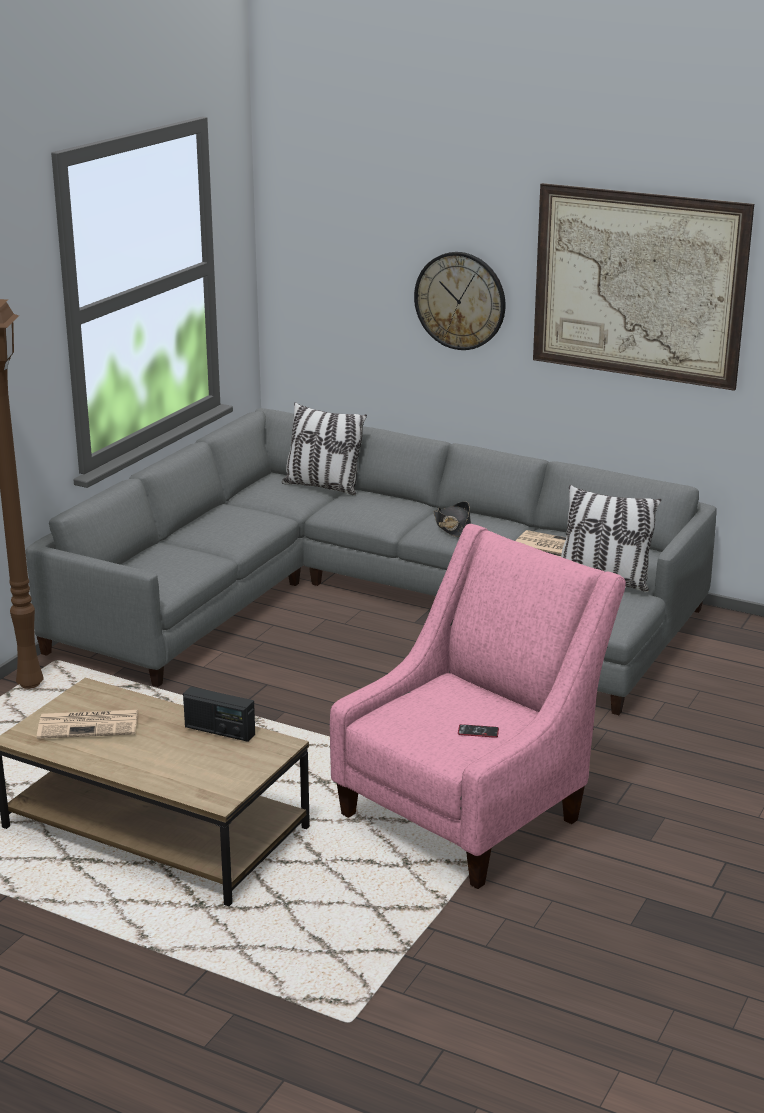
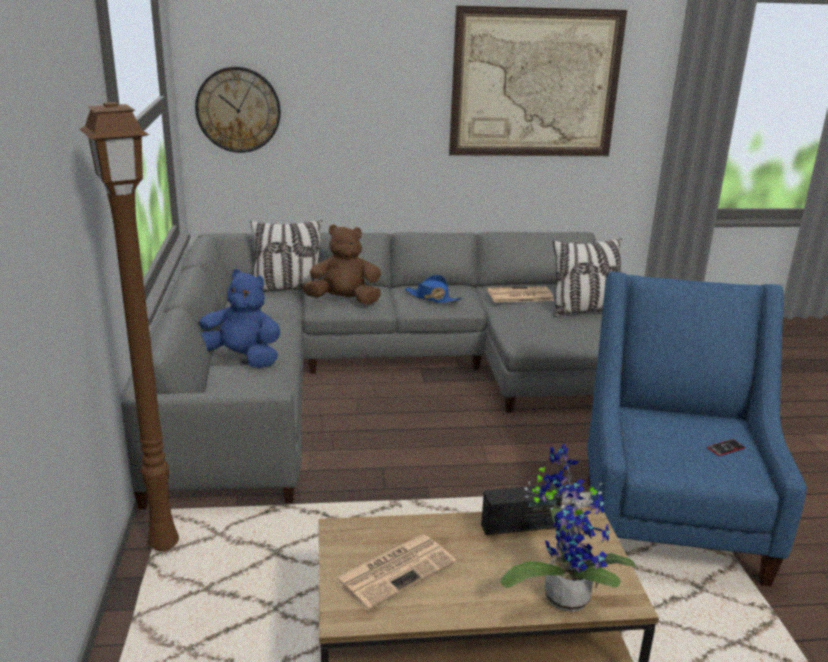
camera: 35 degrees left, 0 degrees up
(180, 779) = (562, 594): none -> potted plant
(191, 543) = (242, 358): none -> blue plush toy
(359, 510) = (344, 301): none -> brown plush toy
(453, 528) = (432, 298): black hat -> blue hat
(460, 300) = (383, 114): wall clock -> wall clock (238, 110)
(472, 810) = (670, 518): pink armchair -> blue armchair

